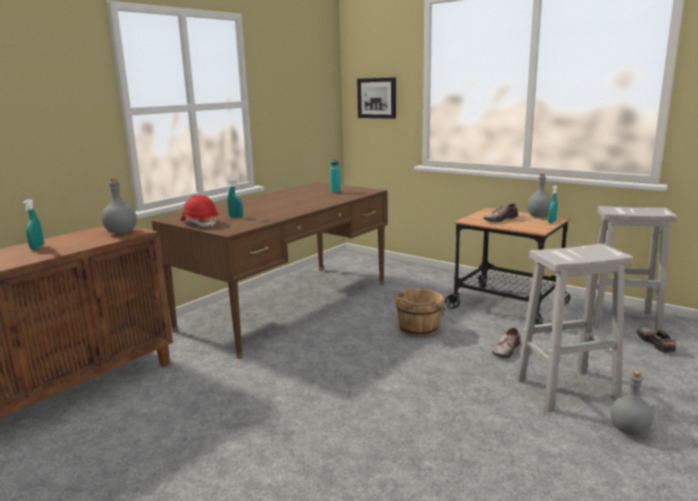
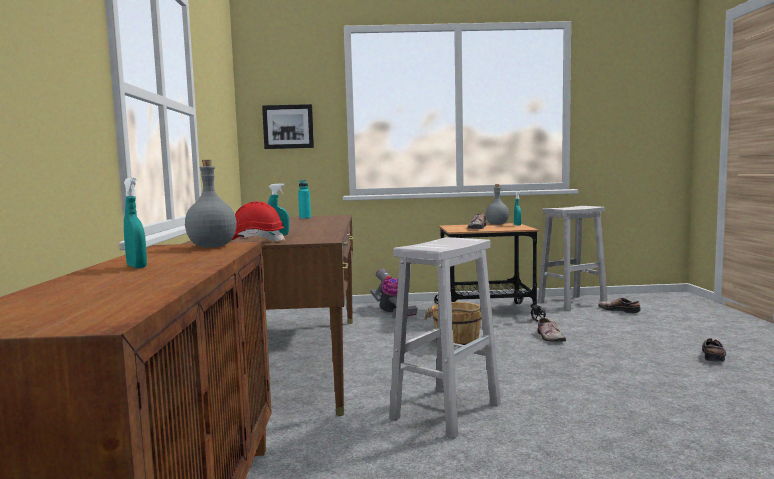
camera: 40 degrees left, 10 degrees down
(431, 282) = (391, 312): none -> vacuum cleaner
(567, 389) = (636, 346): white stool -> white stool (447, 410)
(628, 430) = (715, 356): grey bottle -> shoe

